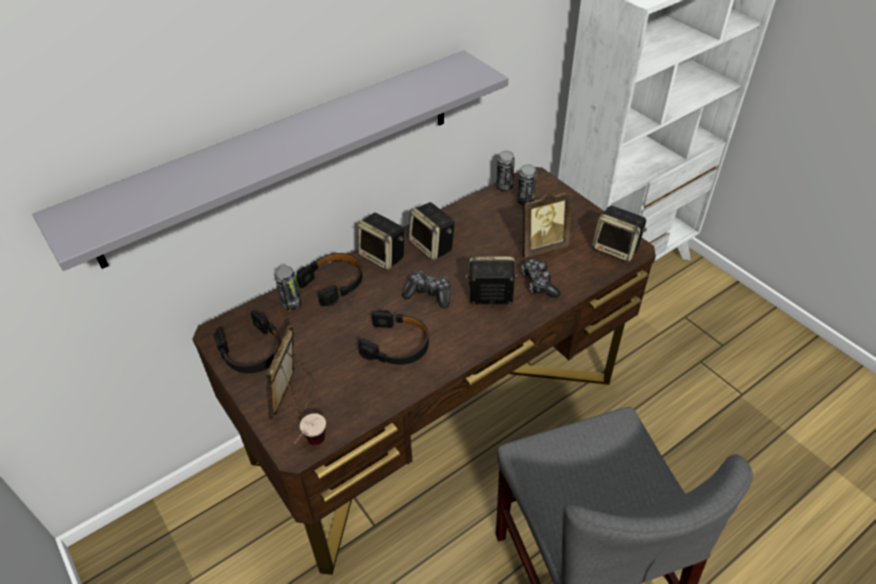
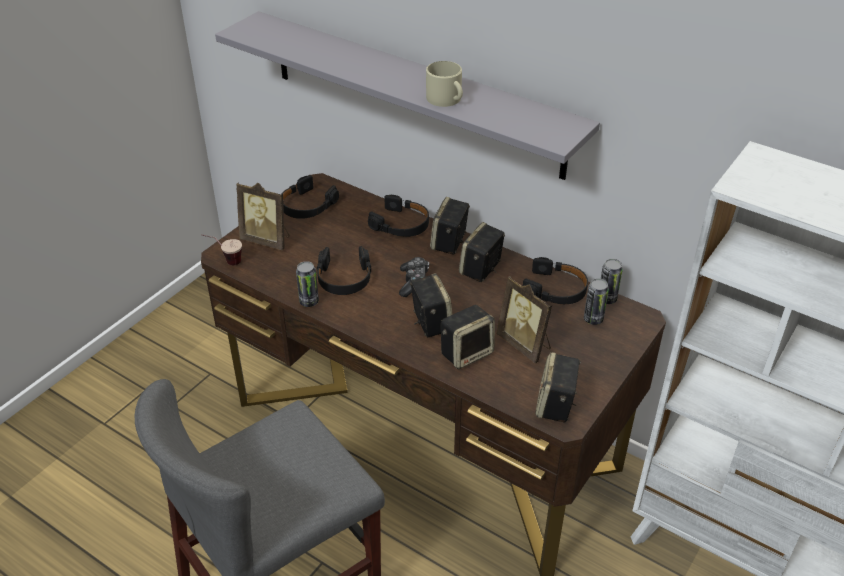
camera: 70 degrees right, 5 degrees down
(291, 304) = (365, 209): can -> can (309, 301)
(294, 399) = (267, 240): picture frame -> picture frame turned 150 degrees counterclockwise
(373, 115) = (446, 99): none -> beige mug
(480, 210) = (555, 289): none -> black headphones
(539, 283) = (467, 352): game controller -> speaker

